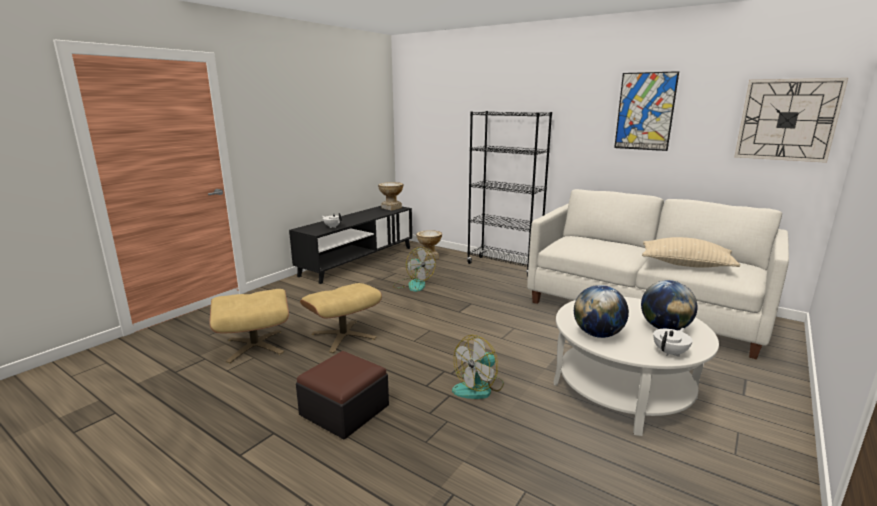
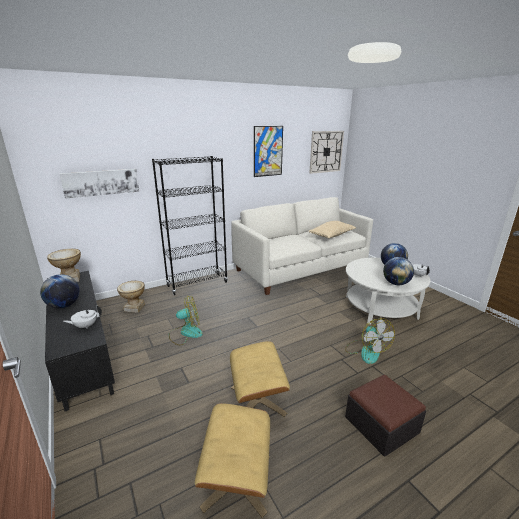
camera: 65 degrees left, 5 degrees up
(353, 216) = (64, 305): none -> globe
(444, 131) = (101, 182): none -> picture

